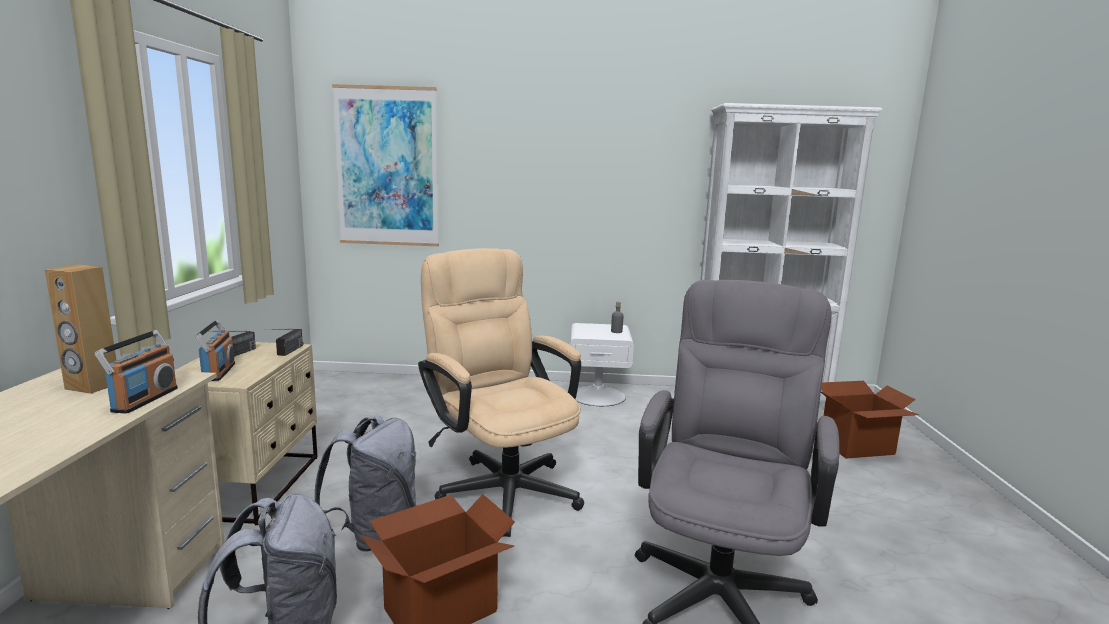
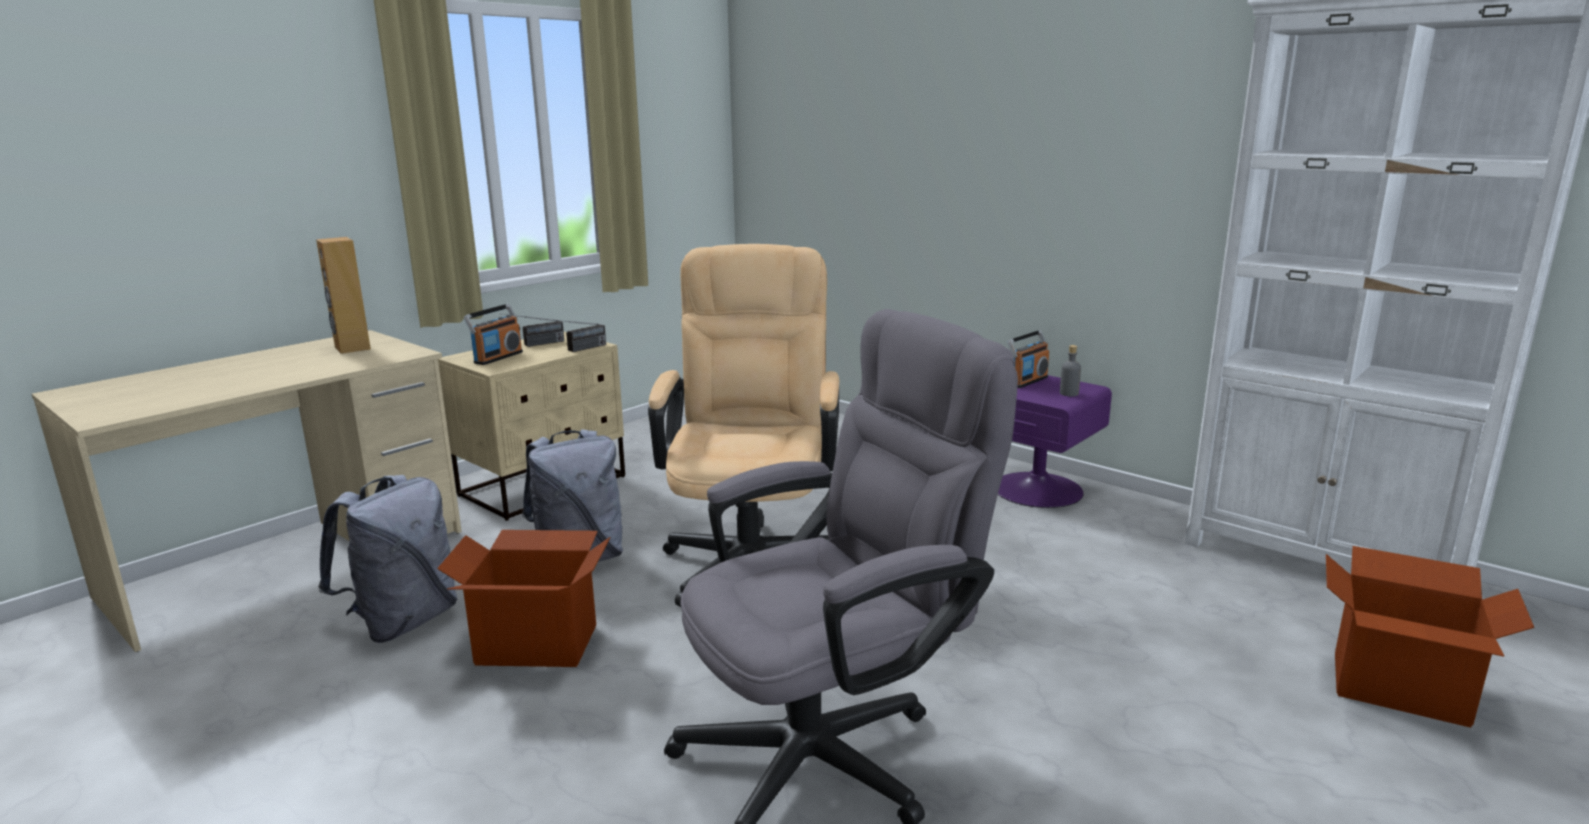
camera: 40 degrees right, 5 degrees up
(144, 399) = (357, 365): radio -> radio (1027, 381)
(387, 167) = (814, 129): picture -> none
(597, 395) = (1038, 489): white nightstand -> purple nightstand

